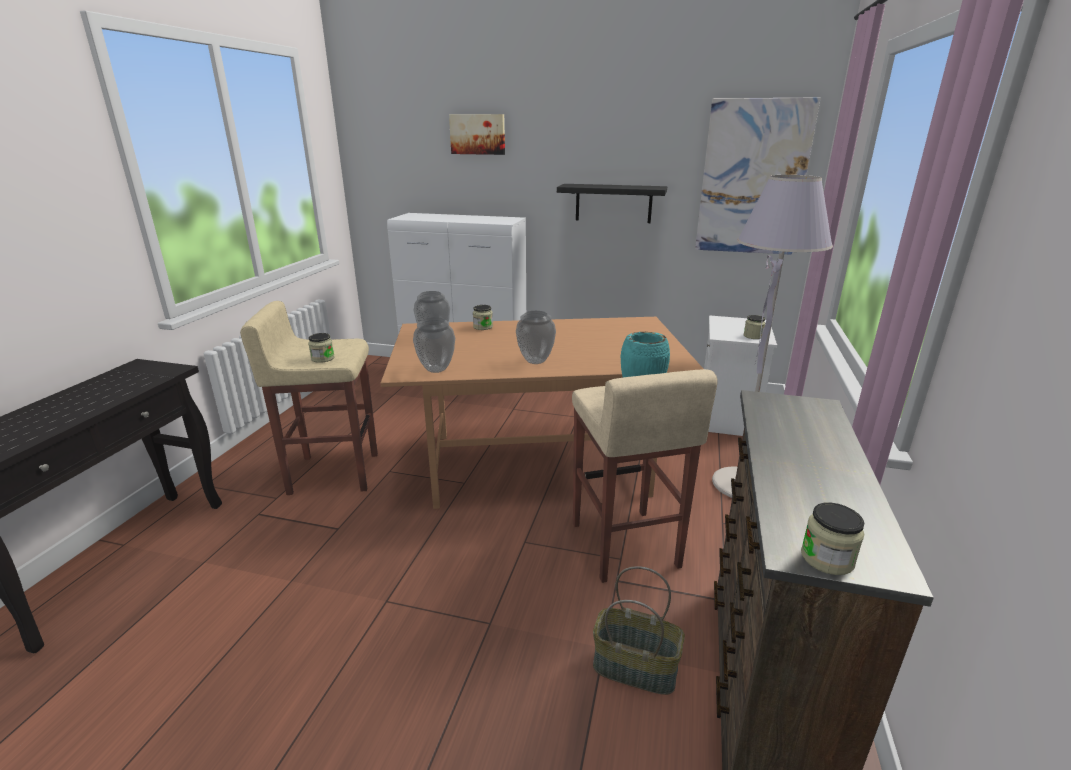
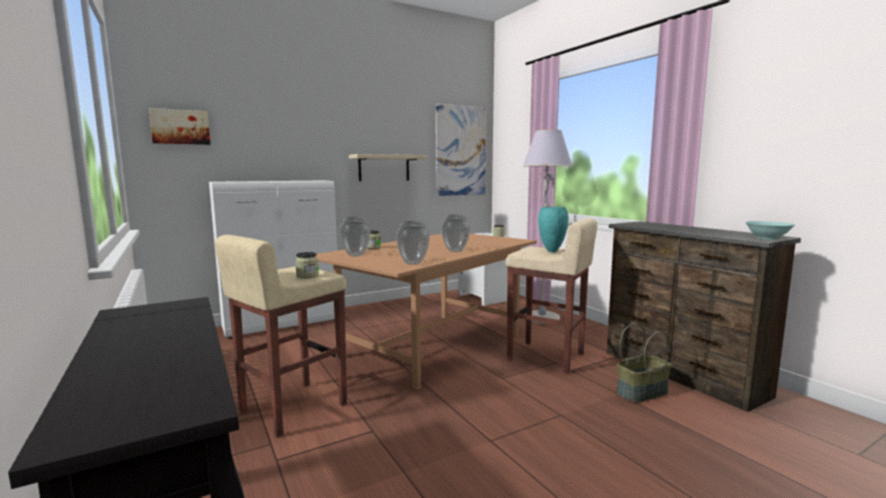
camera: 45 degrees left, 15 degrees down
(478, 134) = (276, 116): picture -> picture (180, 127)
(613, 203) = (384, 168): black shelf -> beige shelf
(827, 558) = (768, 238): jar -> turquoise bowl

